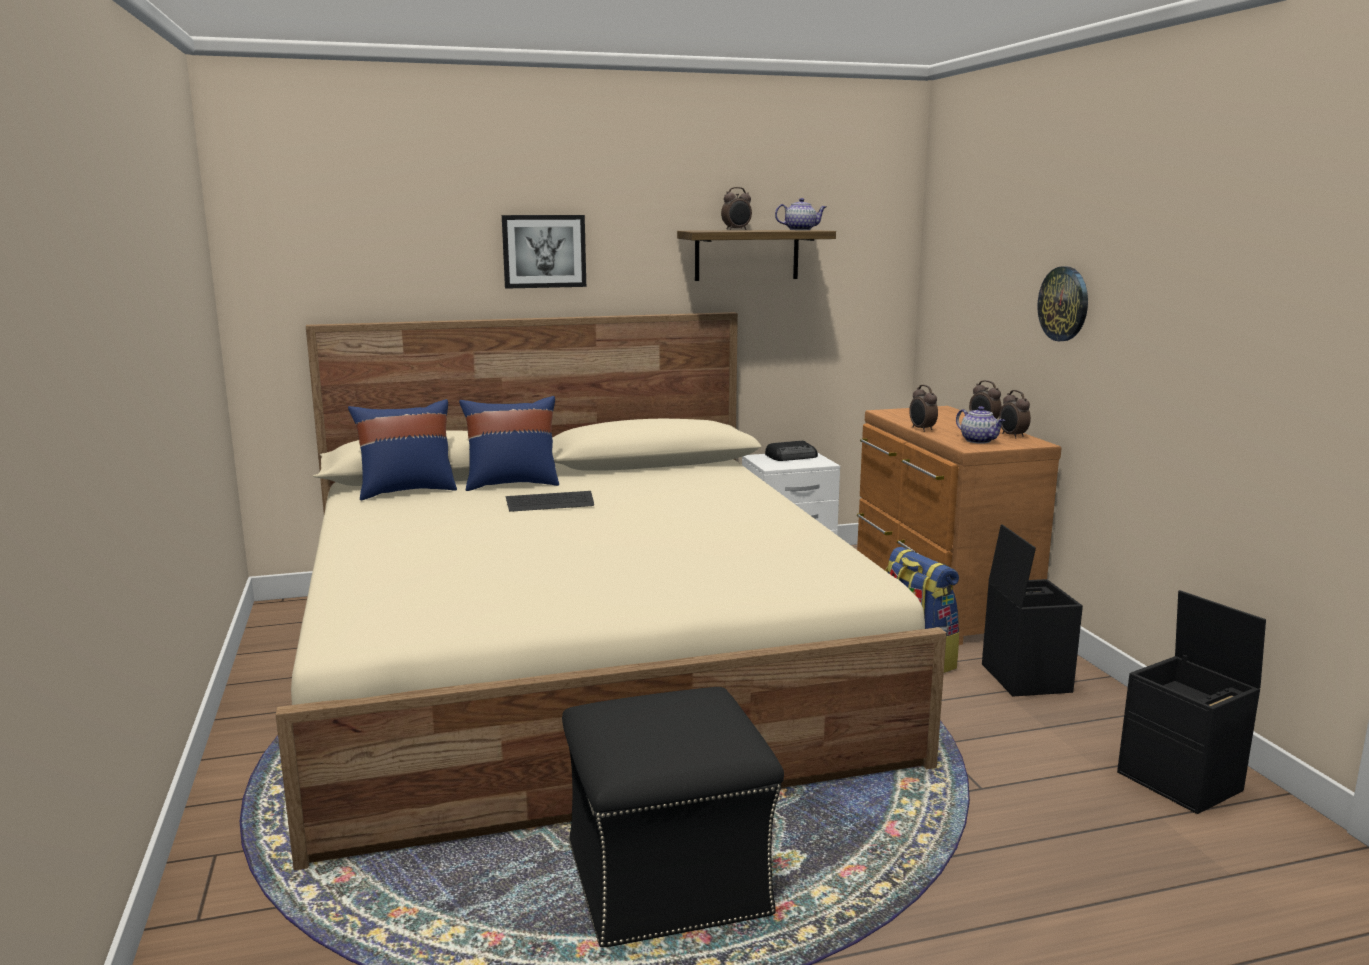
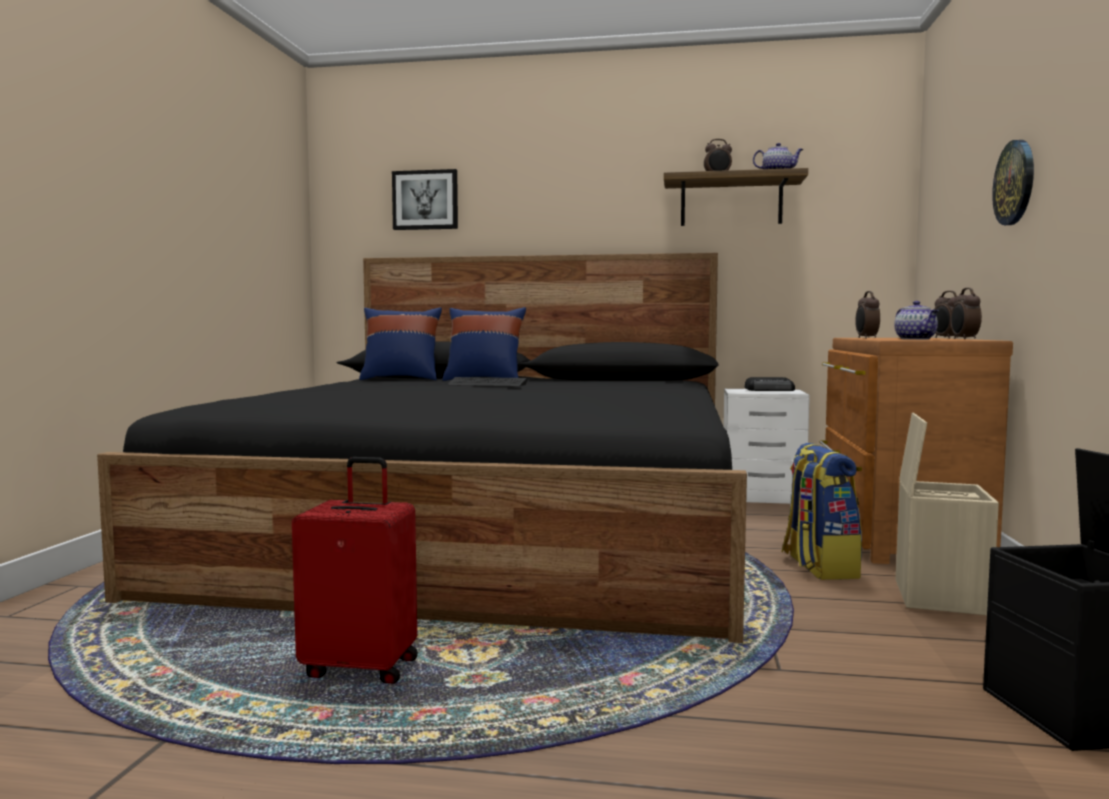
camera: 25 degrees right, 10 degrees down
(544, 251) = (548, 201): picture -> picture (425, 200)
(580, 666) = (491, 530): beige bed -> black bed
(669, 878) = (362, 667): black ottoman -> red suitcase
(1023, 677) = (938, 596): black storage box -> beige storage box

